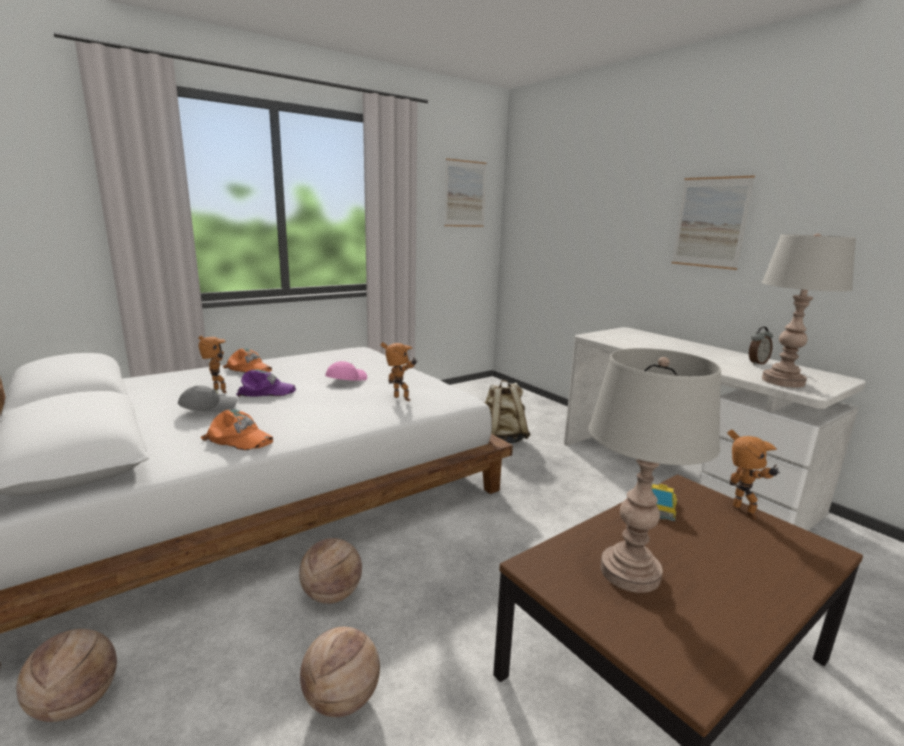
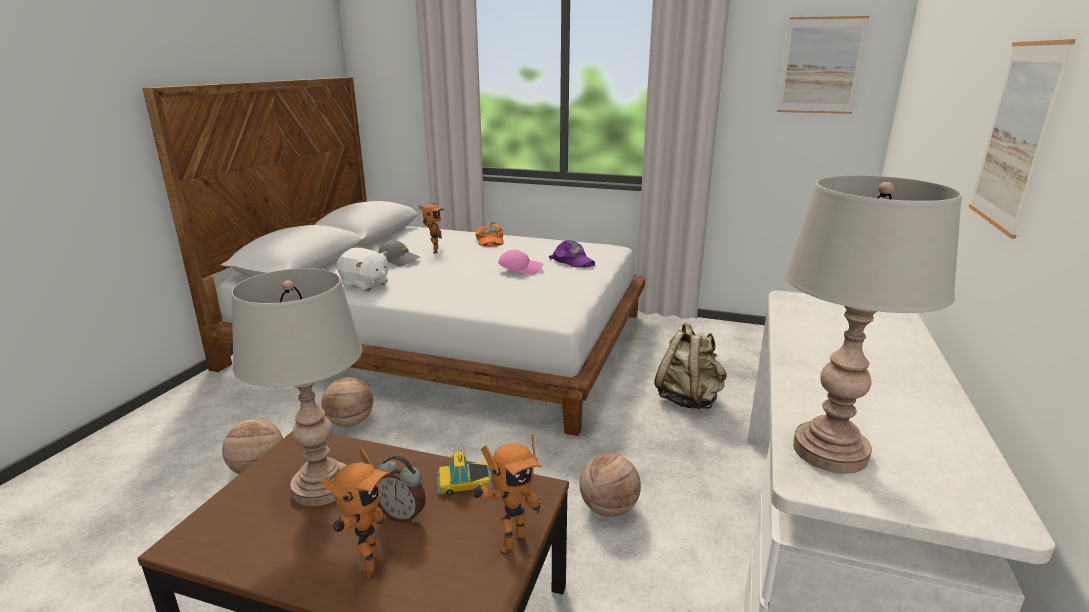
camera: 55 degrees right, 5 degrees up
(76, 704) = (217, 395): basketball -> basketball (608, 509)
(239, 438) = (365, 284): orange cap -> white plush toy
(266, 391) = (451, 260): purple cap -> purple cap (573, 261)
(400, 399) = (501, 297): toy robot -> toy robot (365, 566)
(756, 363) = (912, 421): alarm clock -> alarm clock (403, 515)

